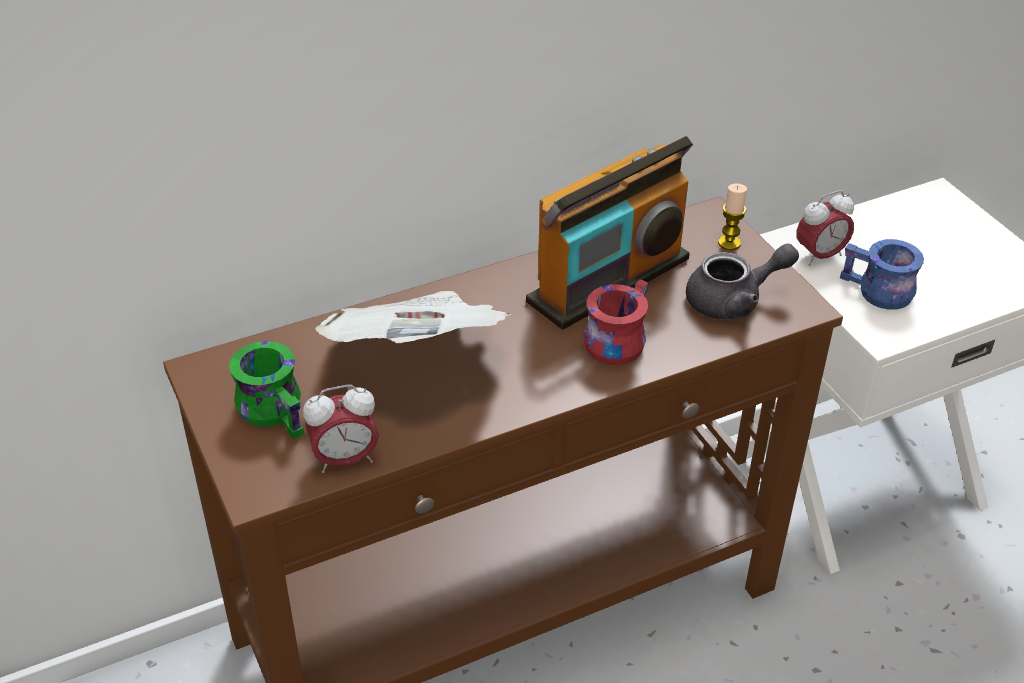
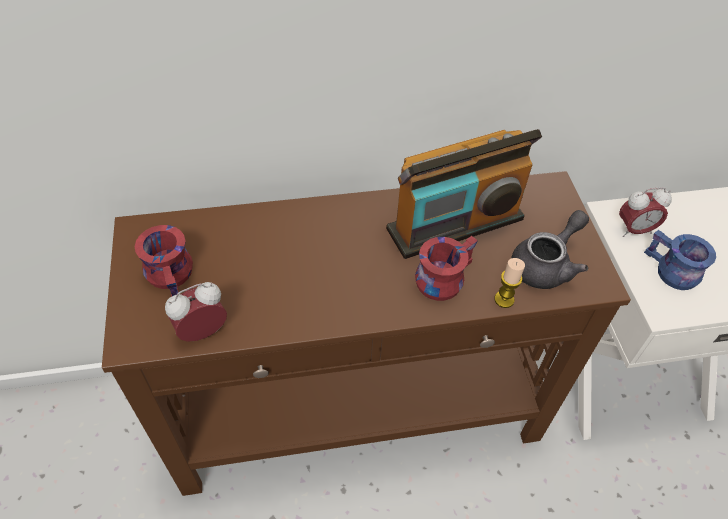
camera: 15 degrees right, 10 degrees up
(278, 409) = (174, 276): green mug -> red mug
(345, 459) = (202, 331): alarm clock -> alarm clock turned 150 degrees clockwise
(417, 355) = (290, 255): newspaper -> none
(729, 243) = (559, 213): candle -> candle (504, 299)
(734, 301) = (546, 264): grey teapot -> grey teapot turned 45 degrees counterclockwise

